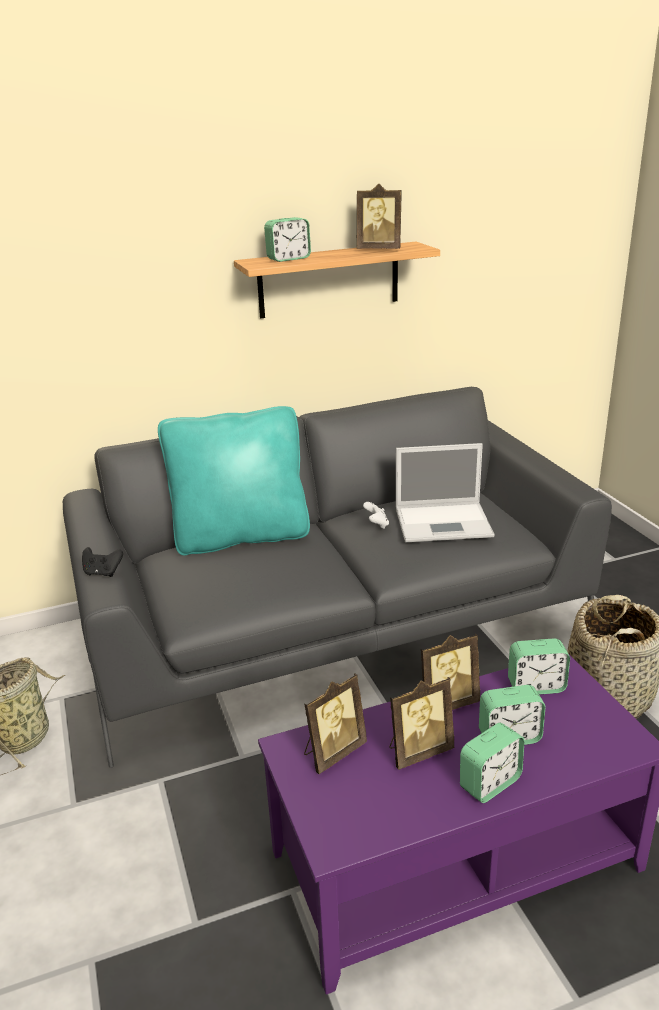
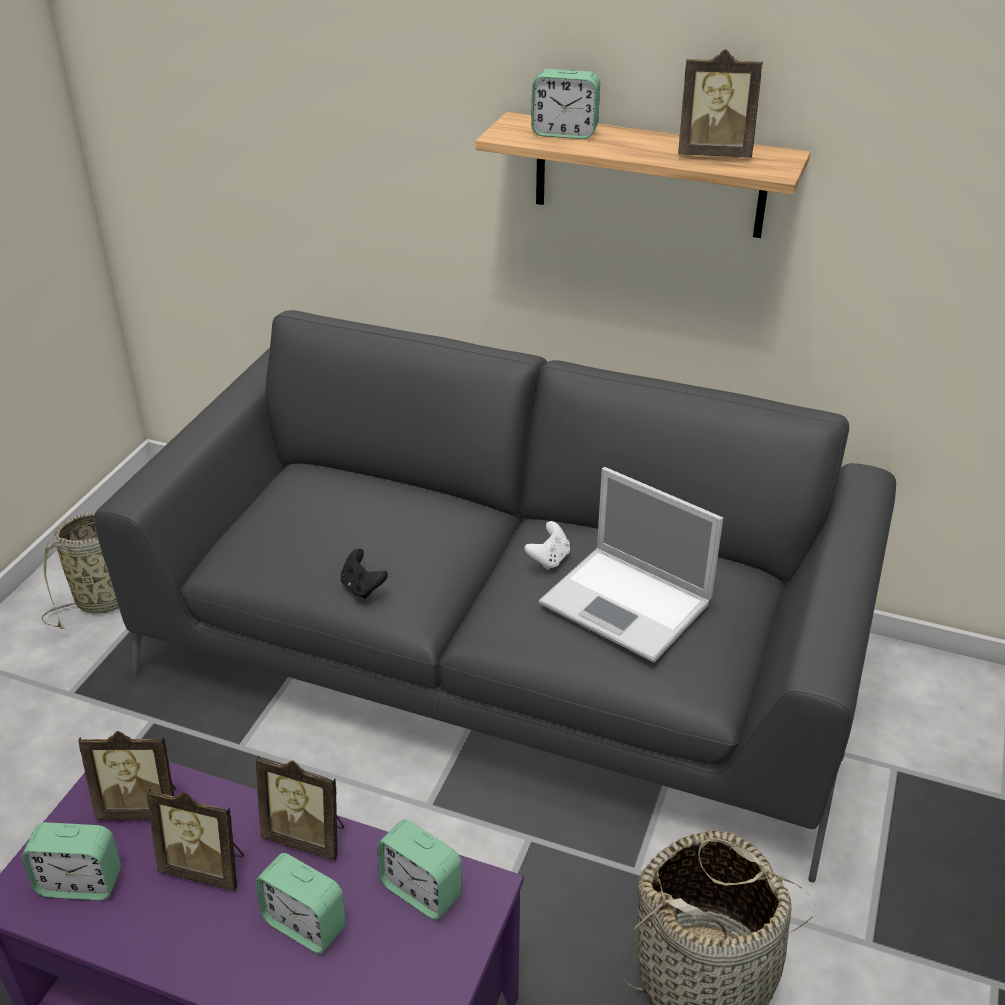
camera: 40 degrees right, 10 degrees up
(103, 573) = (165, 468): black game controller -> black game controller (362, 587)
(241, 536) = (394, 490): turquoise pillow -> none
(379, 249) = (714, 154): picture frame -> picture frame turned 45 degrees counterclockwise
(490, 783) = (212, 956): alarm clock -> alarm clock (80, 883)

